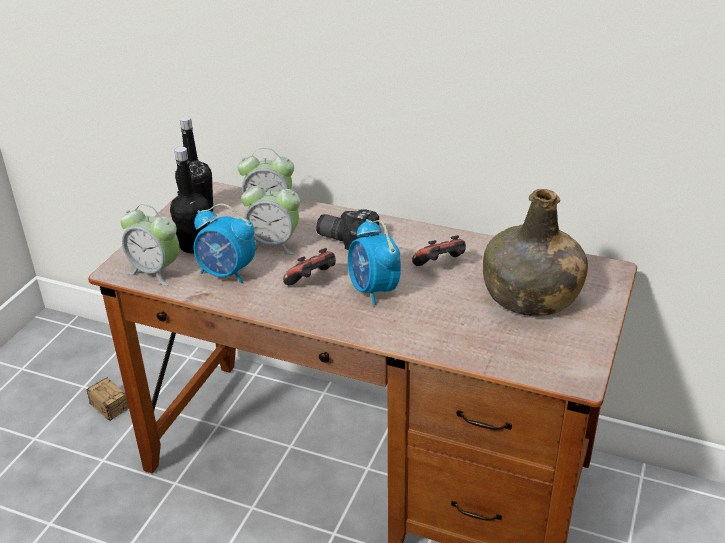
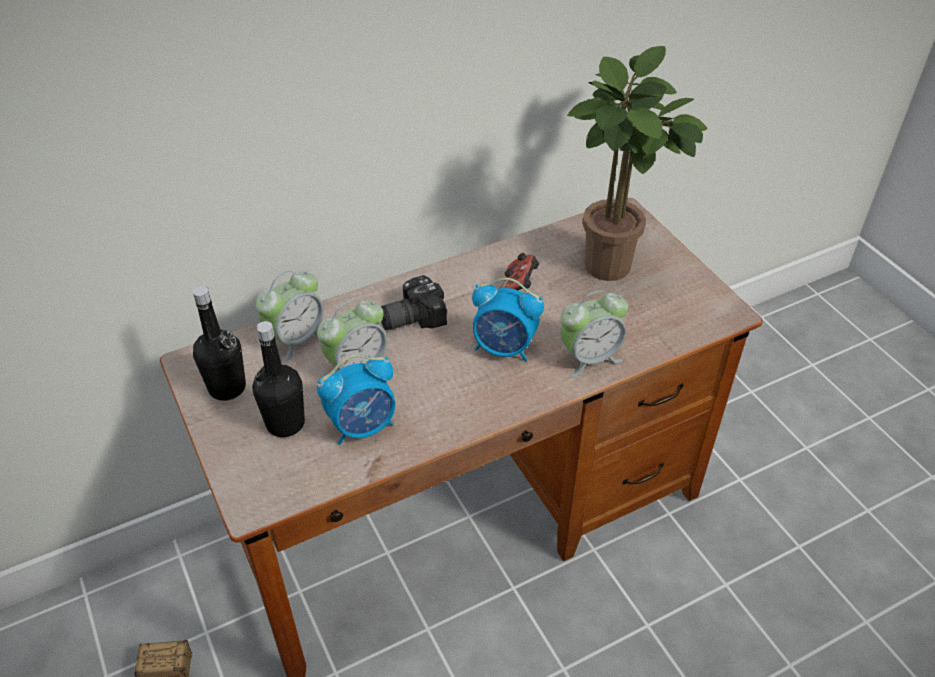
camera: 50 degrees left, 10 degrees up
(155, 271) = (292, 477): alarm clock -> alarm clock (589, 358)
(313, 281) = (446, 377): game controller -> none
(530, 296) = (612, 271): green bottle -> potted plant

